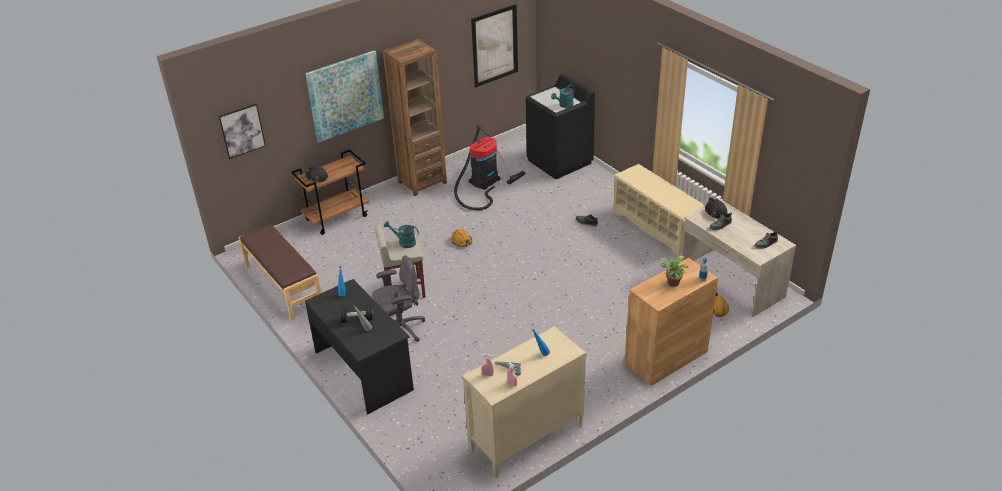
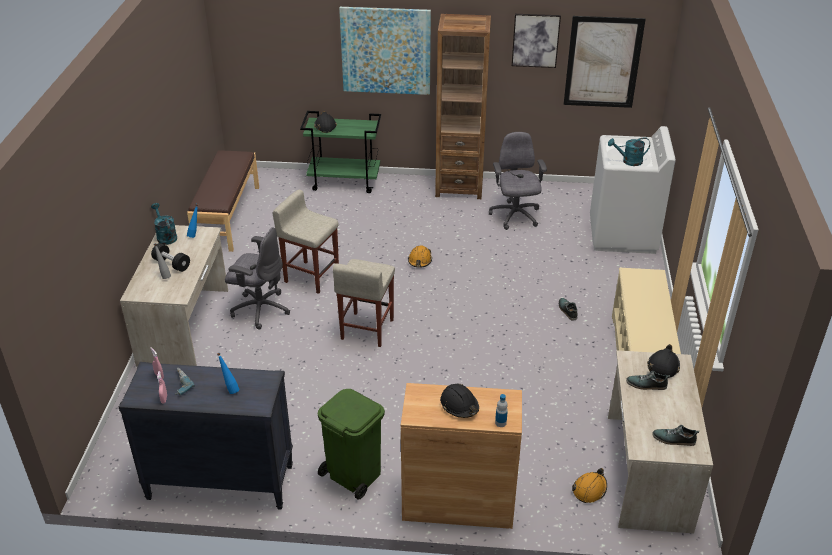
camera: 40 degrees right, 0 degrees up
(242, 131) = (258, 44): picture -> picture (535, 40)
(337, 217) = (345, 182): brown cart -> green cart
(364, 370) = (185, 326): black desk -> beige desk
(404, 242) = (316, 222): turquoise watering can -> turquoise watering can (165, 236)
(483, 183) = (515, 216): vacuum cleaner -> grey office chair
(487, 300) = (367, 330): none -> beige stool
(526, 438) = (220, 482): beige dresser -> black dresser
(559, 161) = (623, 235): black washing machine -> white washing machine
(593, 381) = (353, 474): none -> green trash can
(672, 283) = (459, 405): potted plant -> black hard hat

